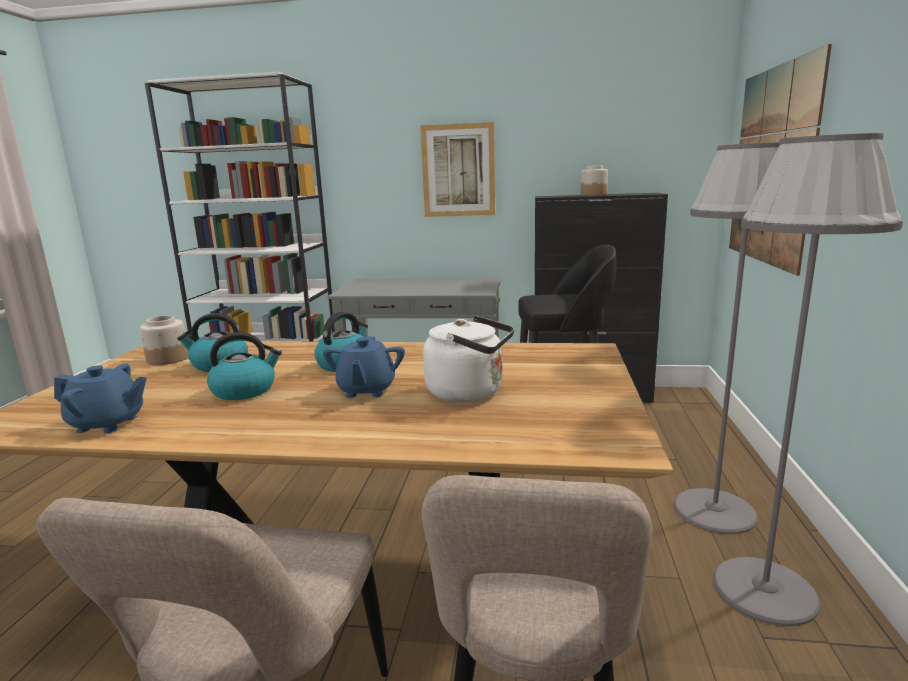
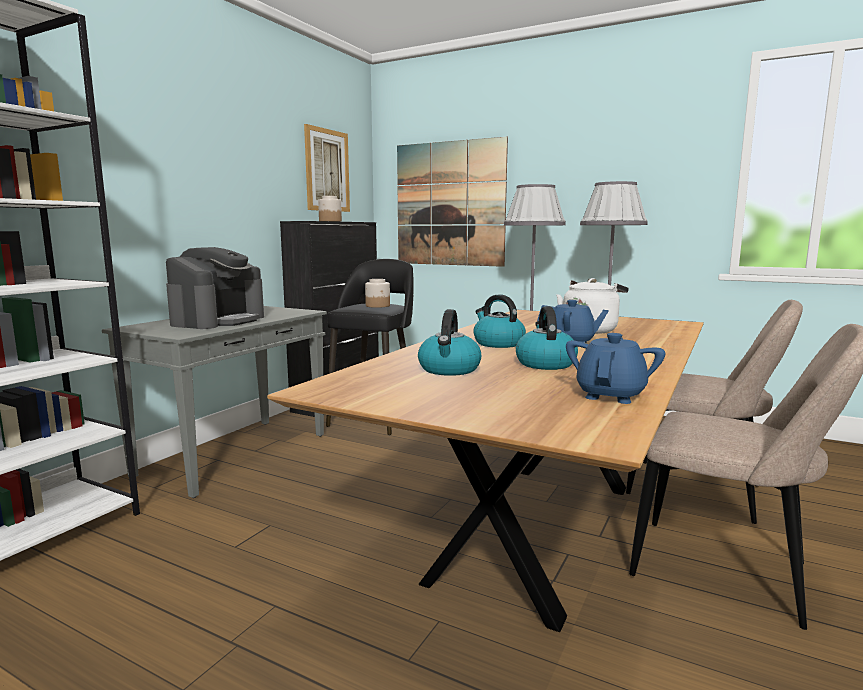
camera: 70 degrees left, 5 degrees down
(167, 359) = (393, 385): jar -> jar (378, 306)
(407, 287) = (218, 321): none -> coffee machine
(458, 170) = (212, 189): picture -> picture (327, 170)

